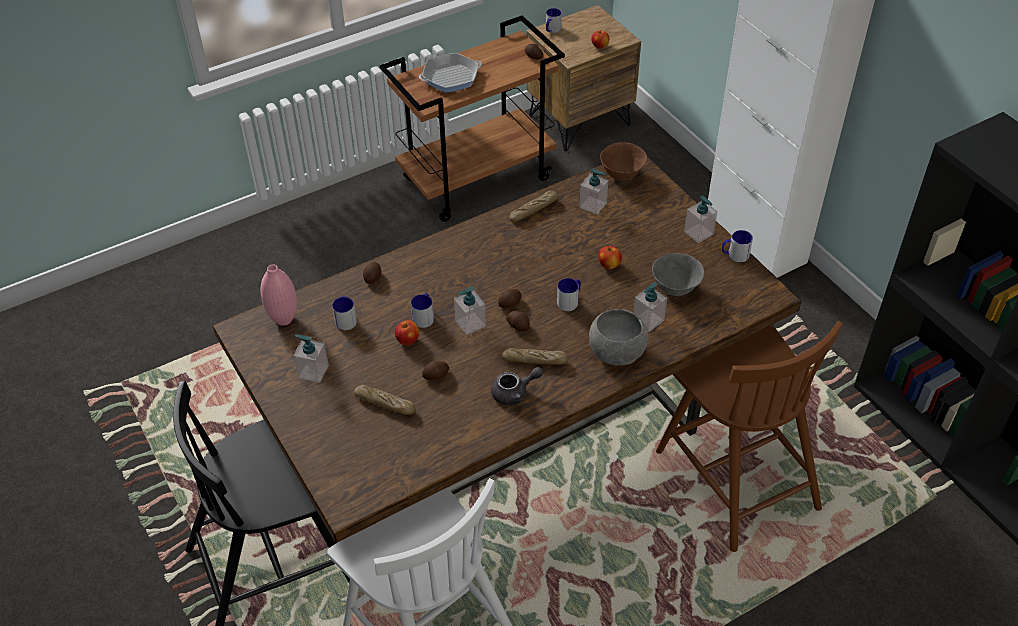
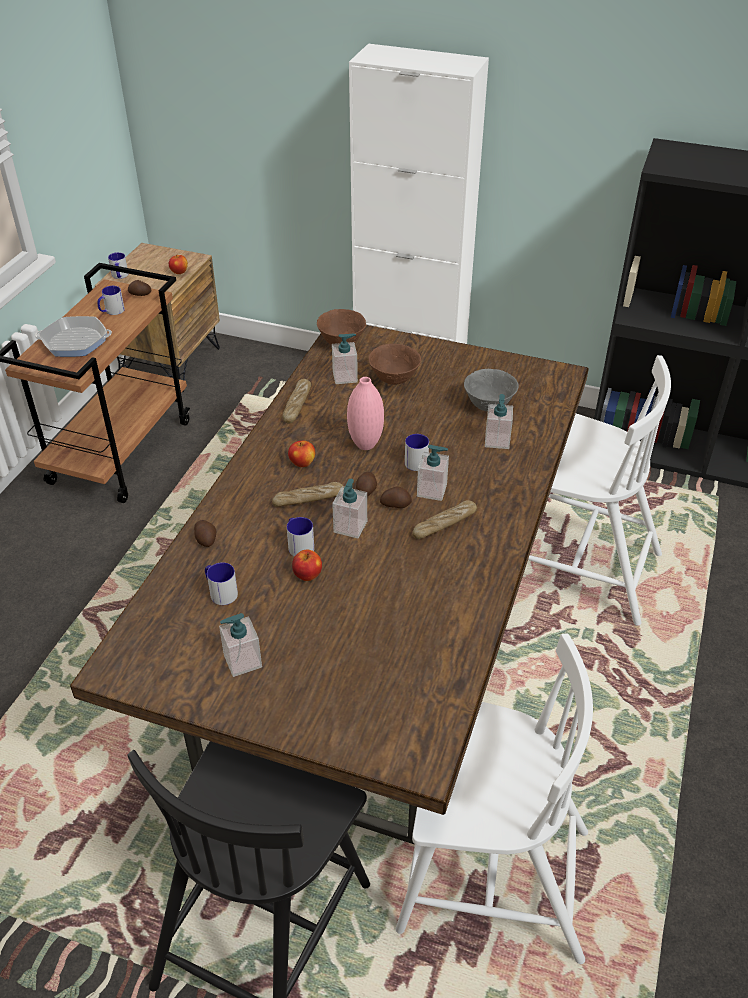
camera: 40 degrees left, 5 degrees down
(284, 319) = (151, 631): pink vase -> pink vase (365, 445)
(385, 403) = (352, 645): bread -> bread (308, 500)
(436, 375) = (372, 589): potato -> none
(450, 77) = (75, 342): frying pan -> frying pan turned 120 degrees counterclockwise
(514, 393) = (460, 561): grey teapot -> none
(609, 265) = (414, 415): apple -> apple (302, 463)
(617, 352) = (503, 479): grey bowl -> none
(627, 227) = (394, 380): none -> brown bowl
(698, 233) = (456, 357): soap dispenser -> soap dispenser (432, 490)
(734, 255) = (502, 359): mug -> mug (111, 311)
(735, 476) = (579, 568): brown chair -> white chair

